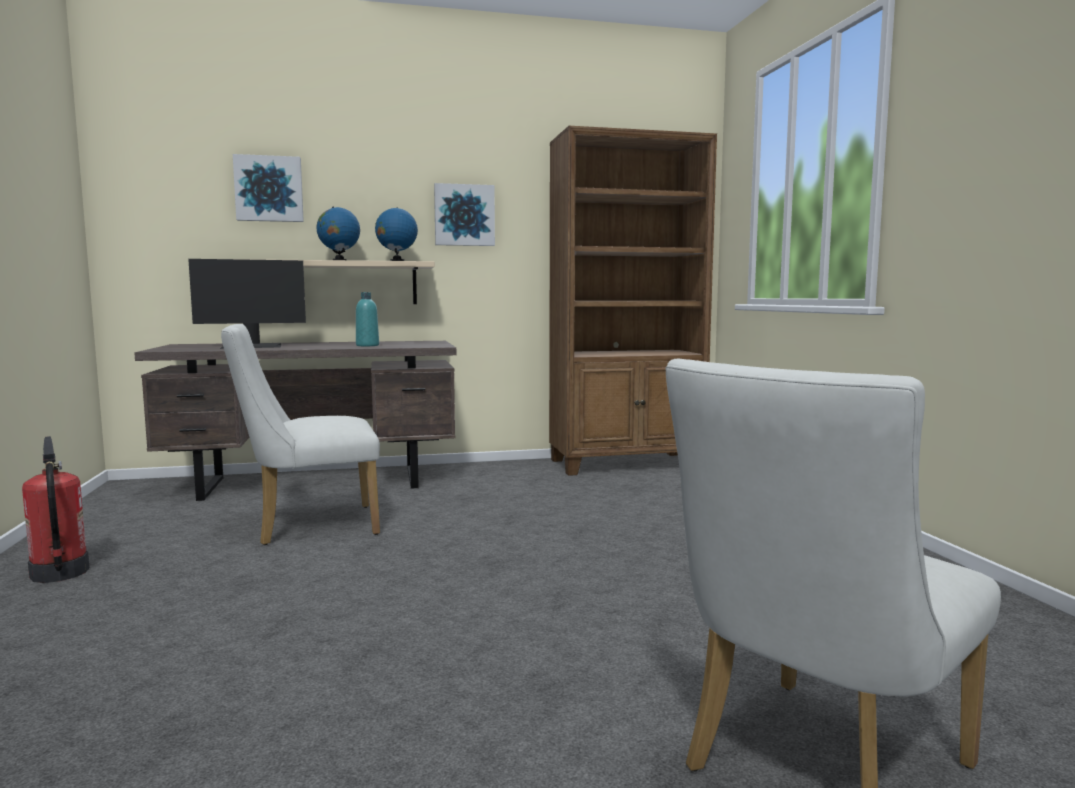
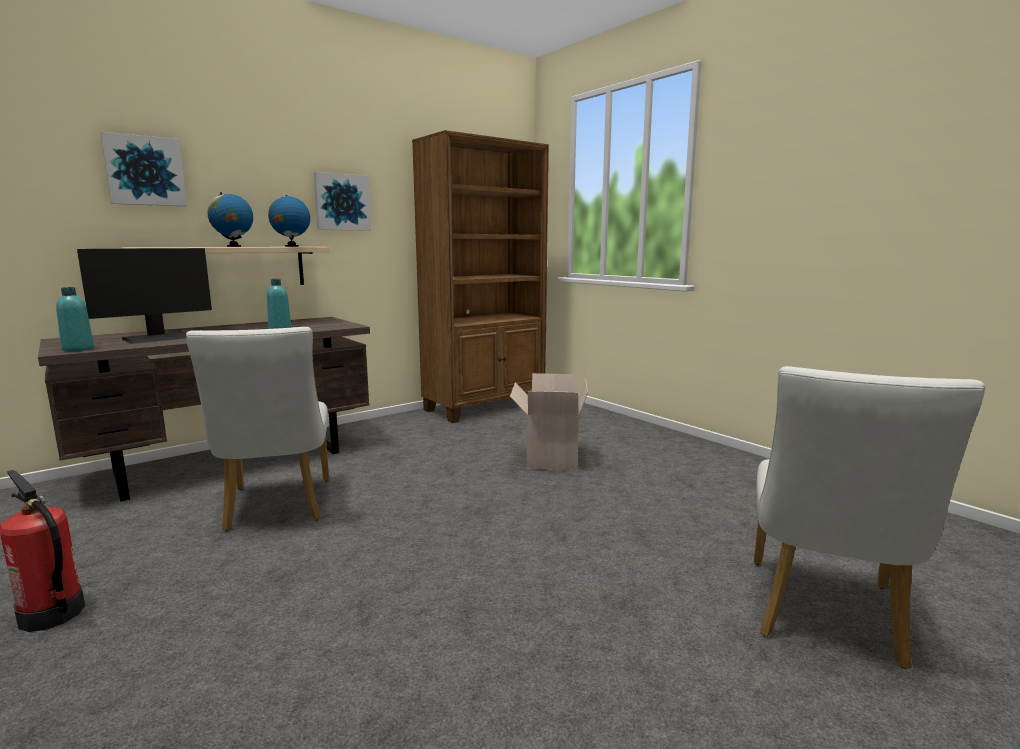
camera: 25 degrees left, 5 degrees up
(173, 349) = (78, 349): none -> turquoise bottle
(308, 526) = (277, 508): white chair -> white chair turned 60 degrees counterclockwise
(641, 525) = (550, 458): none -> cardboard box

